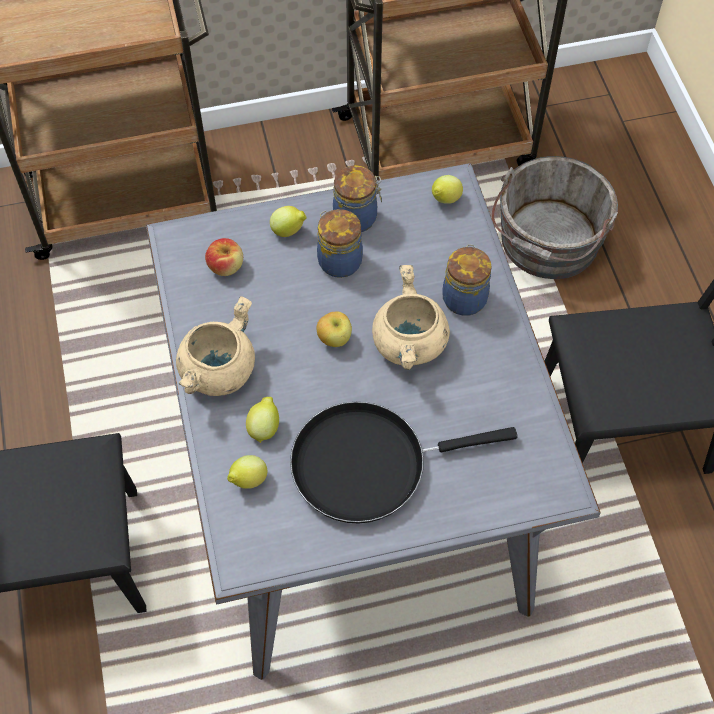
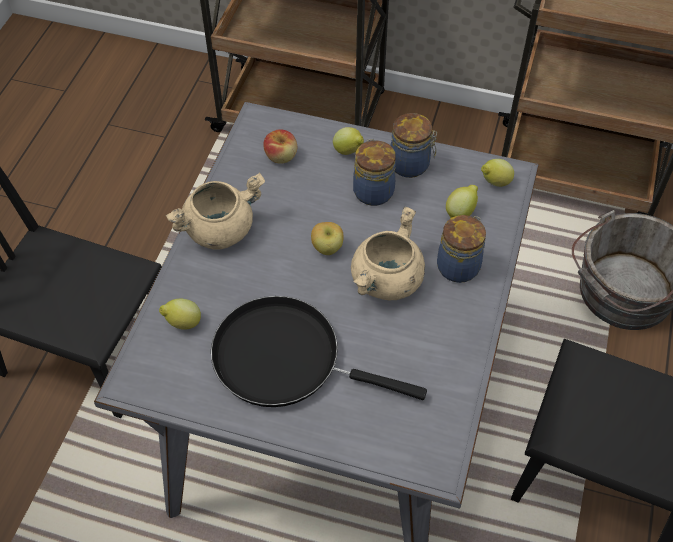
camera: 30 degrees right, 5 degrees down
(264, 427) = (224, 289): lemon -> lemon (461, 212)

